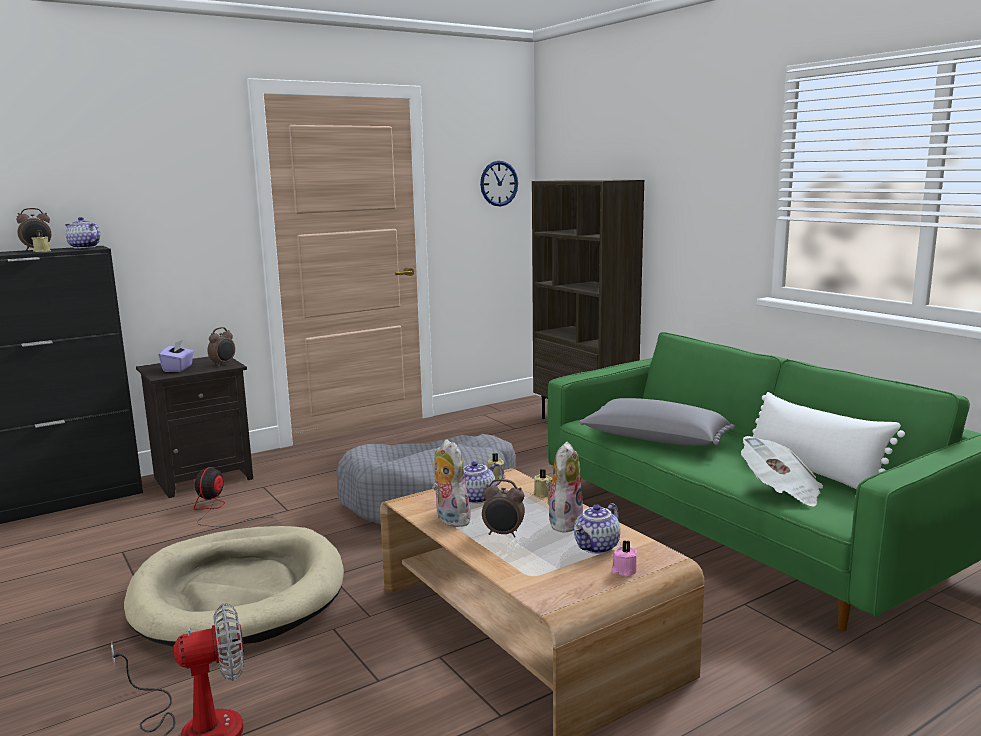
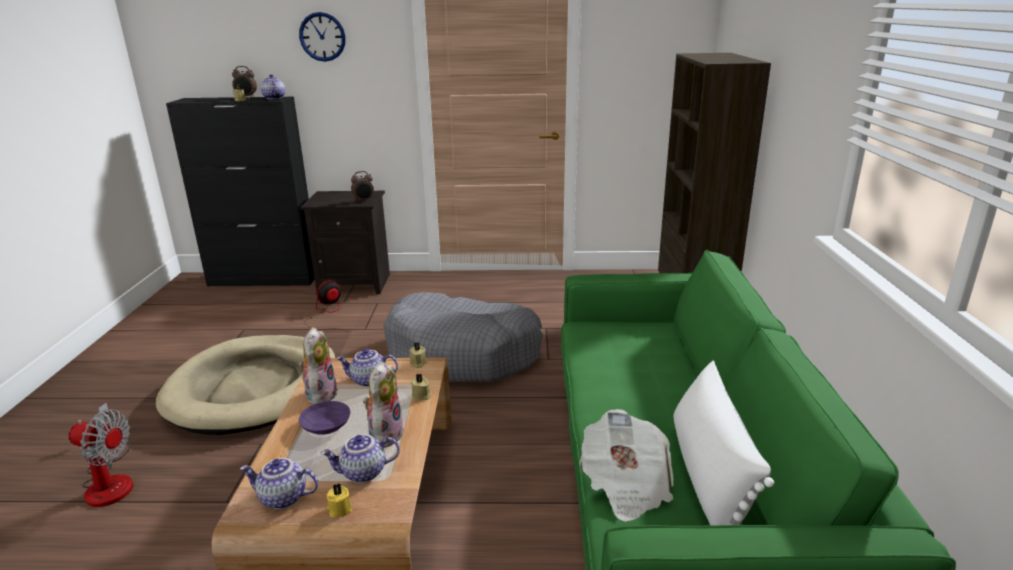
camera: 35 degrees right, 10 degrees up
(178, 368) = (333, 199): purple tissue box -> none
(499, 183) = (668, 51): wall clock -> wall clock (322, 37)
(503, 534) = (327, 426): alarm clock -> purple bowl
(564, 522) = (385, 434): plush toy -> plush toy turned 45 degrees counterclockwise
(565, 583) = (282, 499): none -> teapot
(624, 571) = (339, 509): pink candle -> yellow candle
(654, 441) = (609, 371): grey pillow -> none

